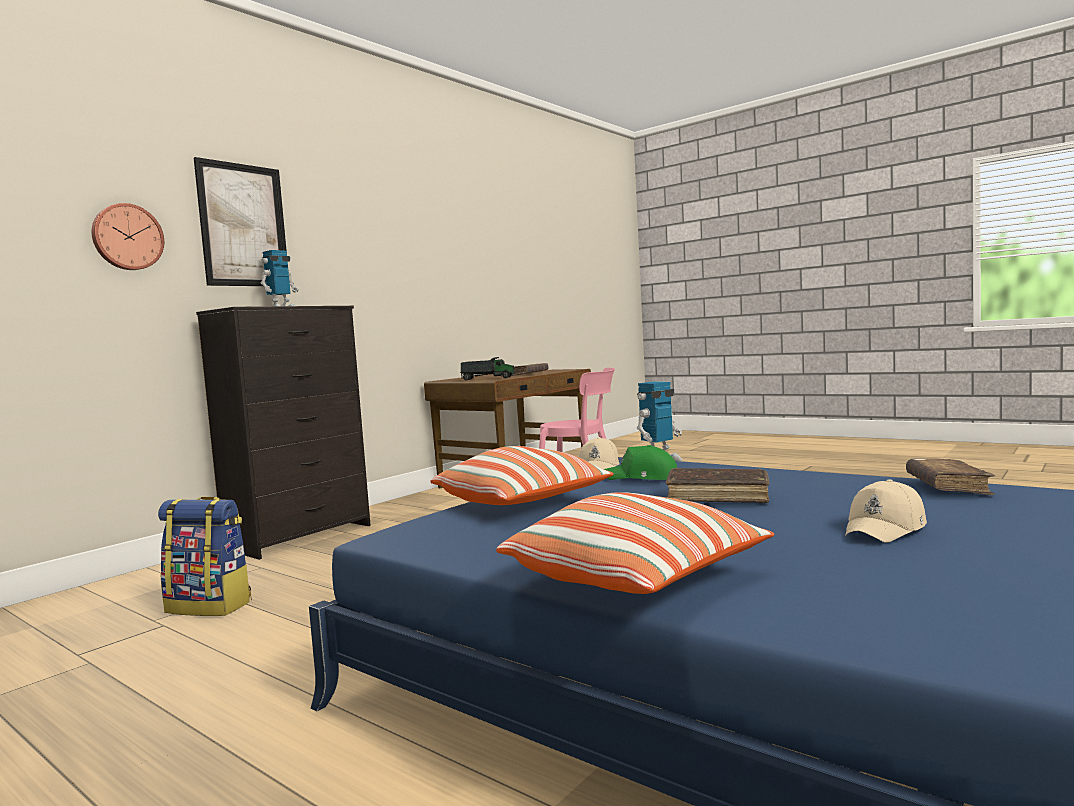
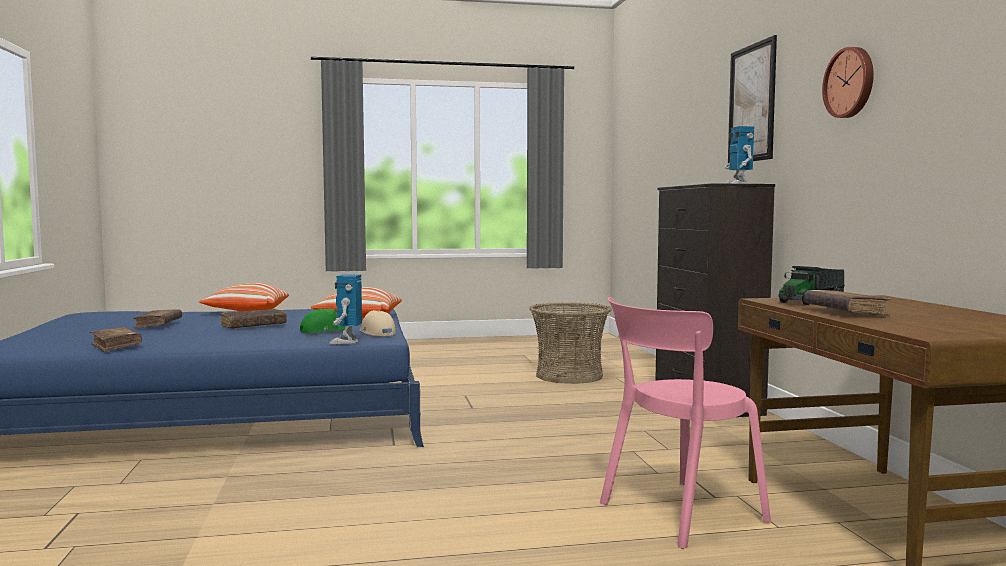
camera: 130 degrees right, 0 degrees up
(127, 237) = (703, 132): wall clock -> wall clock (850, 82)
(211, 606) = (569, 376): backpack -> basket
(886, 529) = (158, 325): beige cap -> brown book

